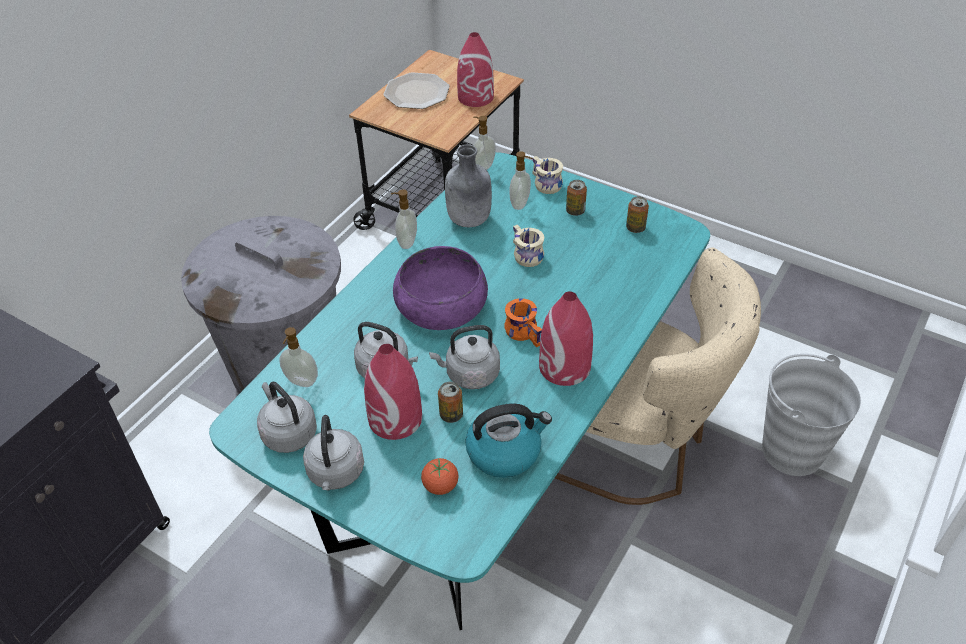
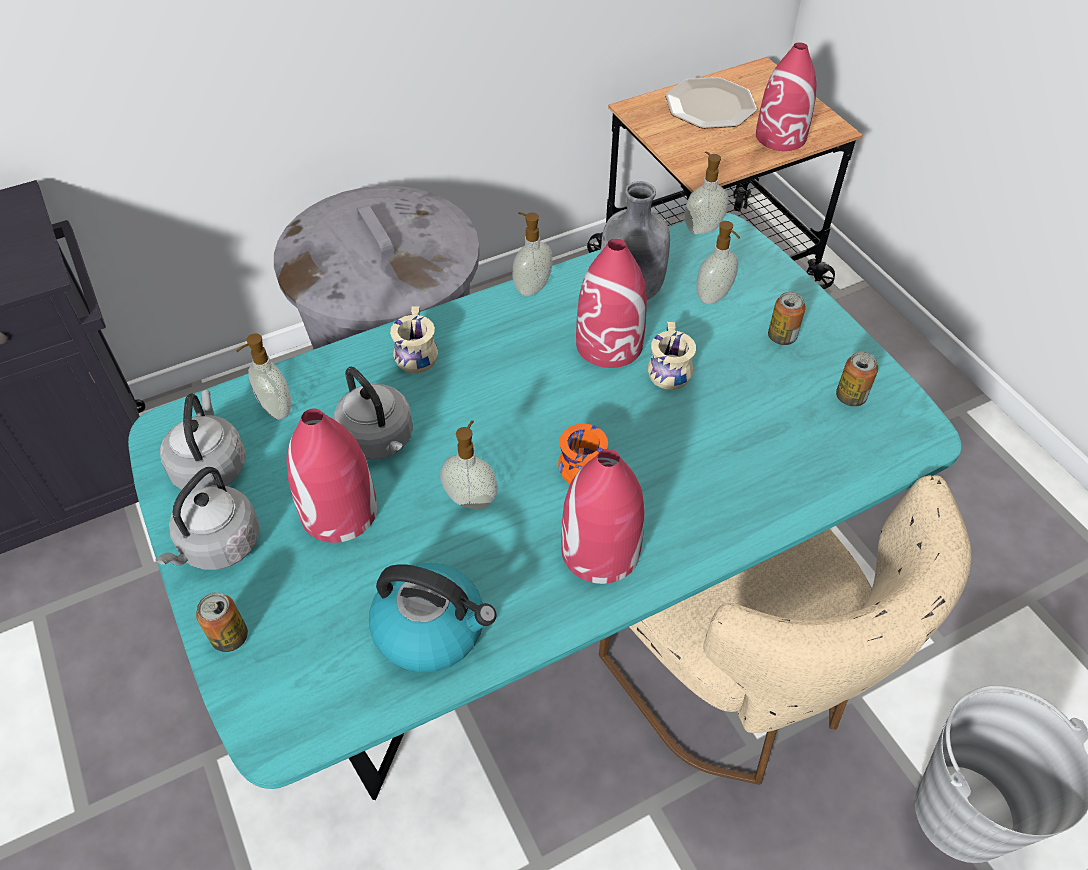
camera: 30 degrees right, 5 degrees up
(440, 486) = (319, 631): tomato -> none
(441, 306) = (508, 390): purple bowl -> none
(451, 415) = (406, 542): can -> can (230, 637)
(469, 374) = (471, 498): grey kettle -> soap dispenser
(481, 255) = (610, 344): none -> red vase
(544, 184) = (766, 282): beige mug -> beige mug (413, 353)

